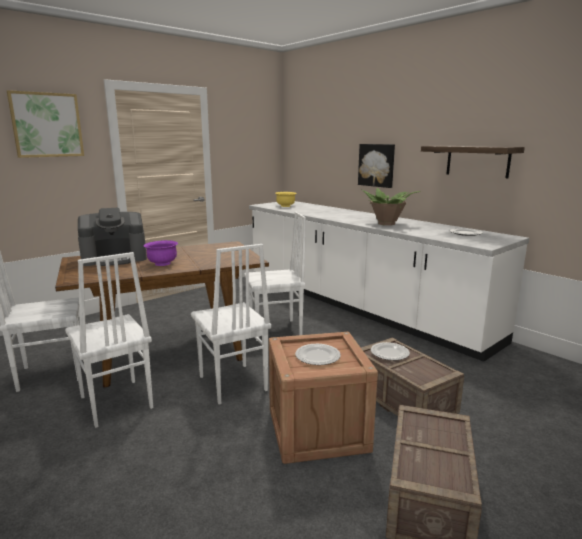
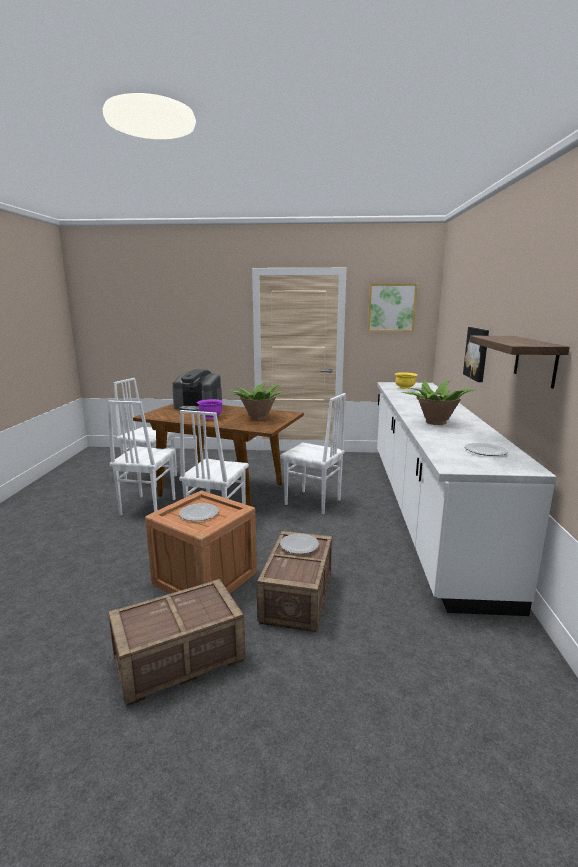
camera: 45 degrees right, 0 degrees up
(47, 125) = (208, 304): picture -> picture (391, 307)
(214, 254) = (257, 418): none -> potted plant

